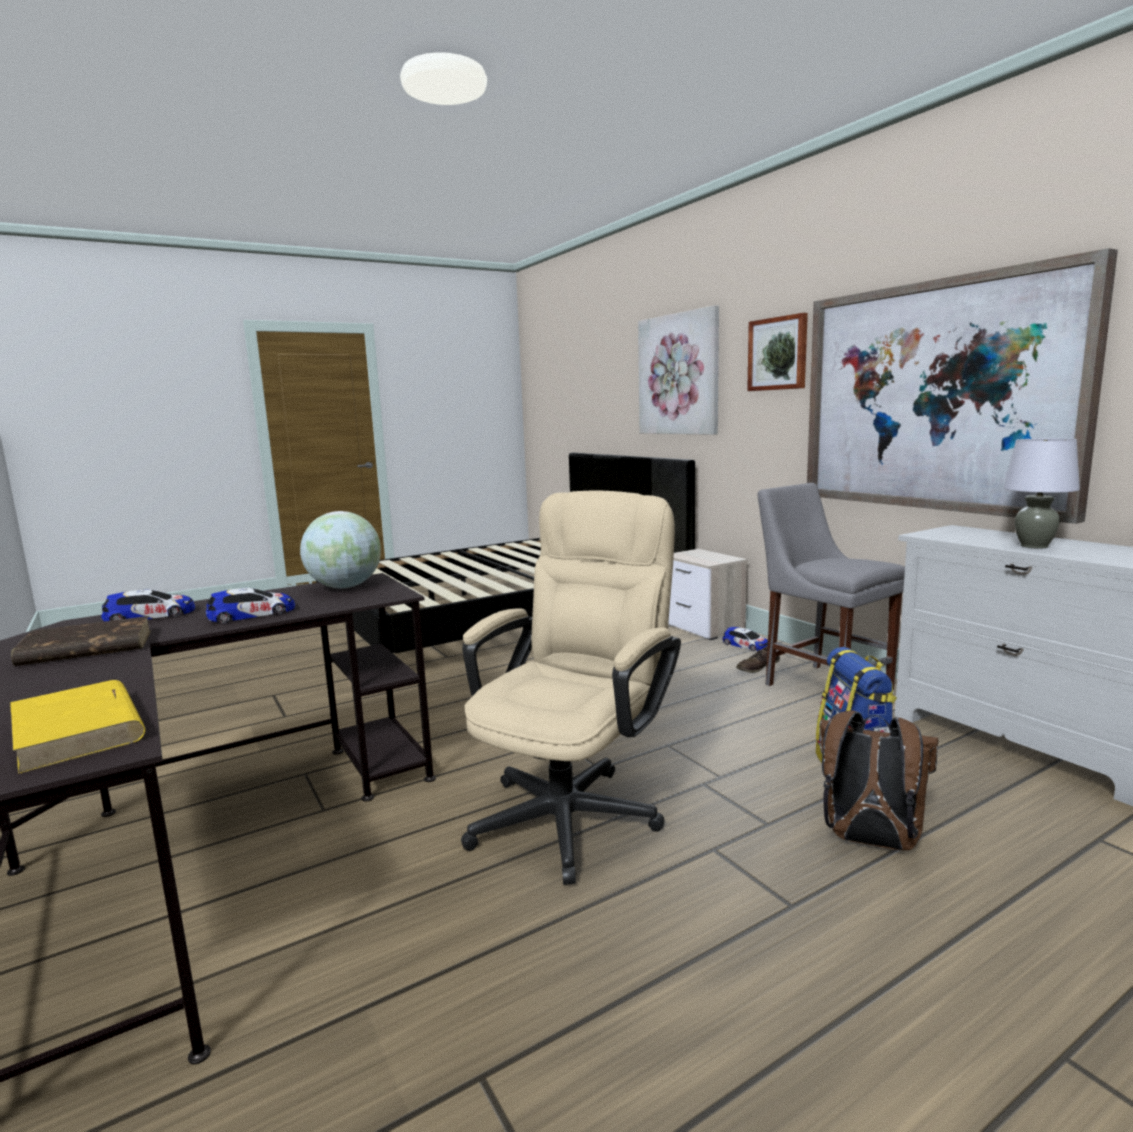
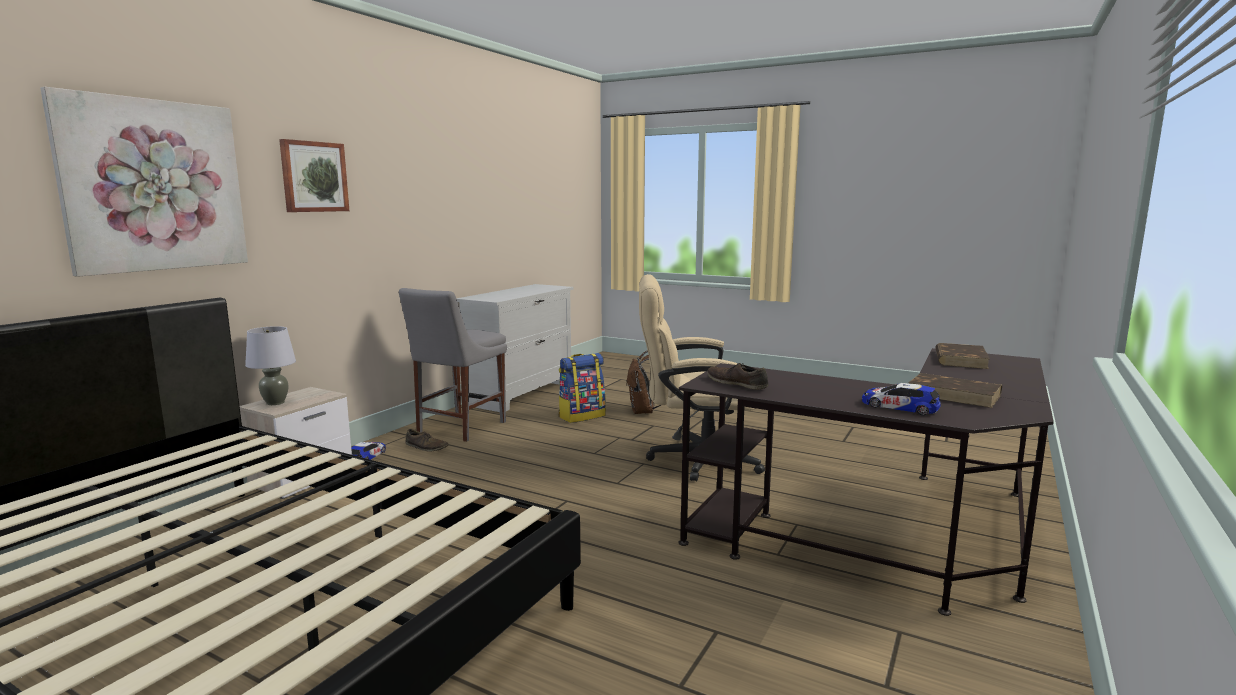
camera: 120 degrees left, 0 degrees up
(78, 731) = (960, 359): yellow book -> brown book
(252, 614) = (832, 384): toy car -> none
(344, 587) = (737, 383): globe -> brown shoe
(935, 397) = (435, 219): picture -> none
(1034, 546) = (521, 292): grey table lamp -> grey table lamp (275, 403)

